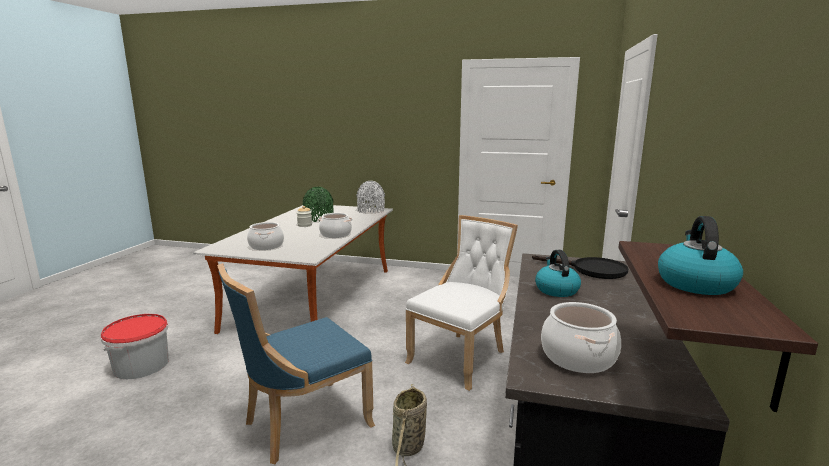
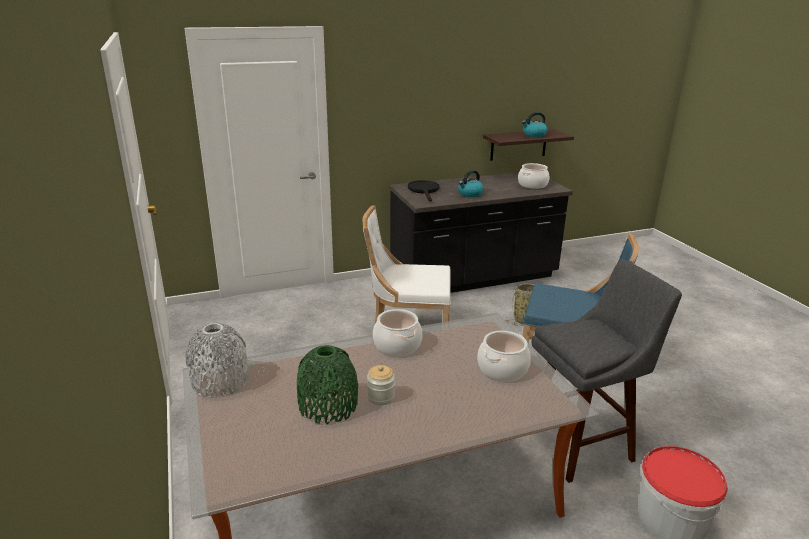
camera: 125 degrees left, 10 degrees up
(229, 368) = (582, 443): none -> grey stool

